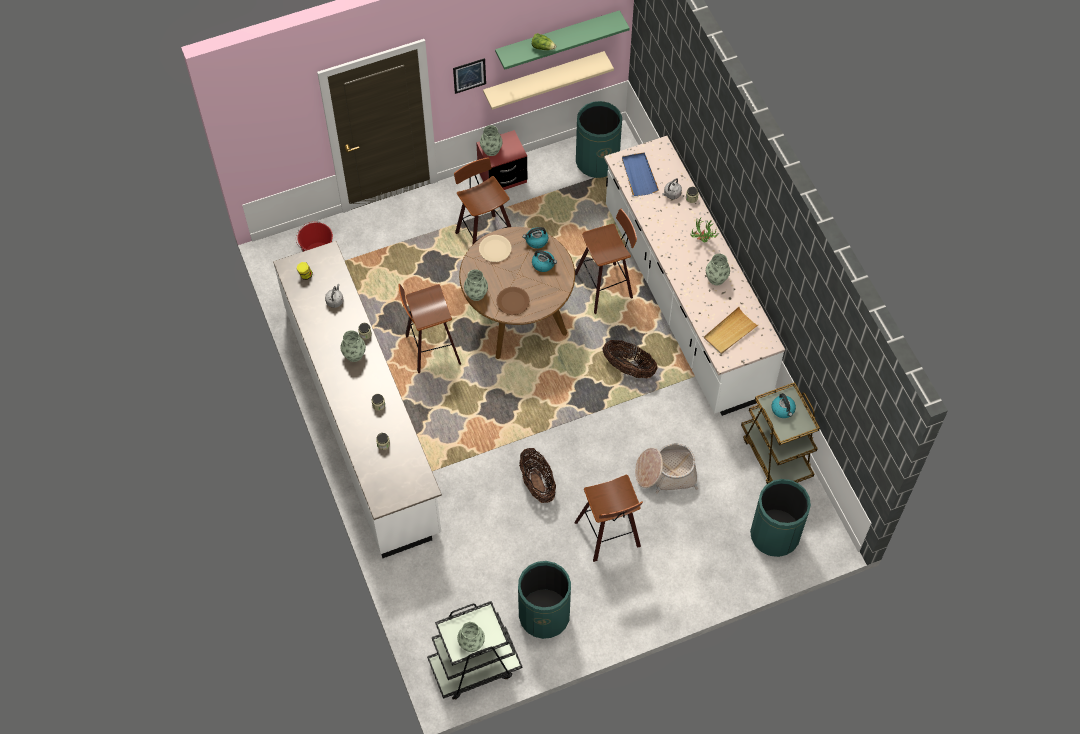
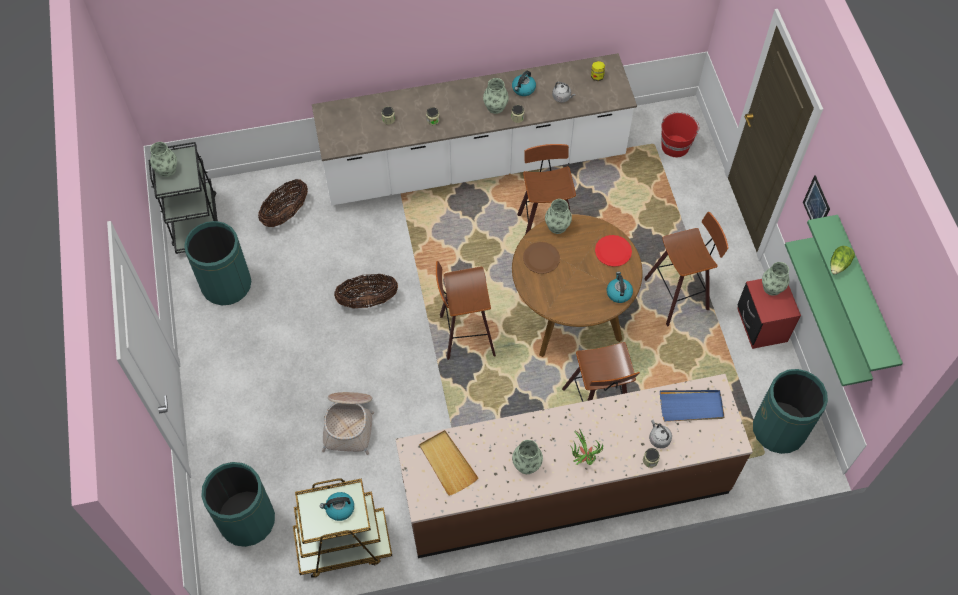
camera: 100 degrees right, 0 degrees up
(495, 249) = (613, 251): beige plate -> red plate
(543, 264) = (586, 295): kettle -> kettle (523, 89)
(544, 78) = (838, 313): beige shelf -> green shelf
(610, 535) = (293, 357): stool -> stool (465, 334)
(629, 368) = (486, 411): basket -> basket (286, 214)
(684, 301) = (565, 488): white counter -> brown counter

